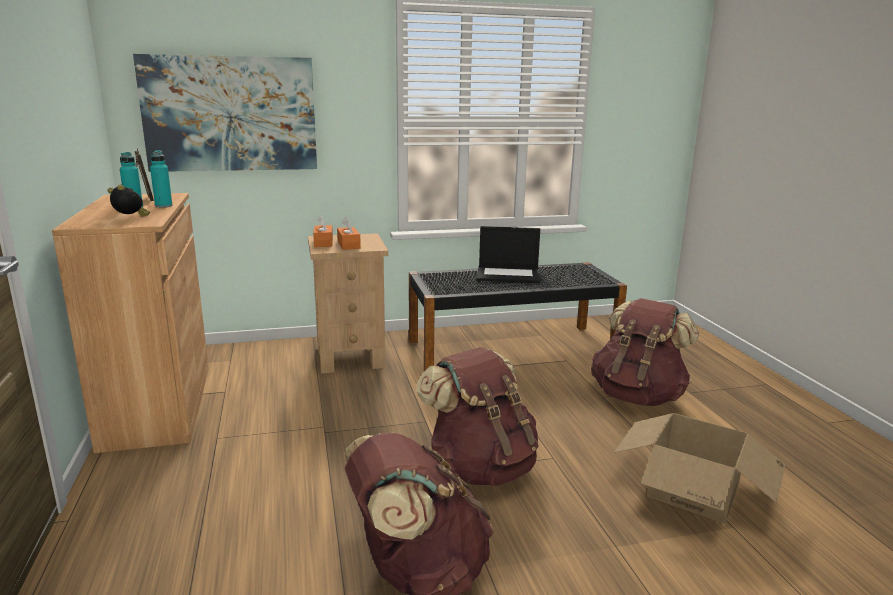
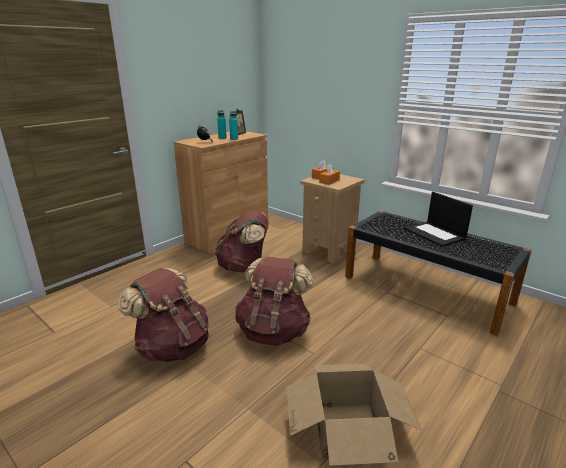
camera: 55 degrees right, 5 degrees up
(230, 114) = (308, 93): picture -> none
(637, 396) = (447, 364): brown backpack -> brown backpack (244, 267)

